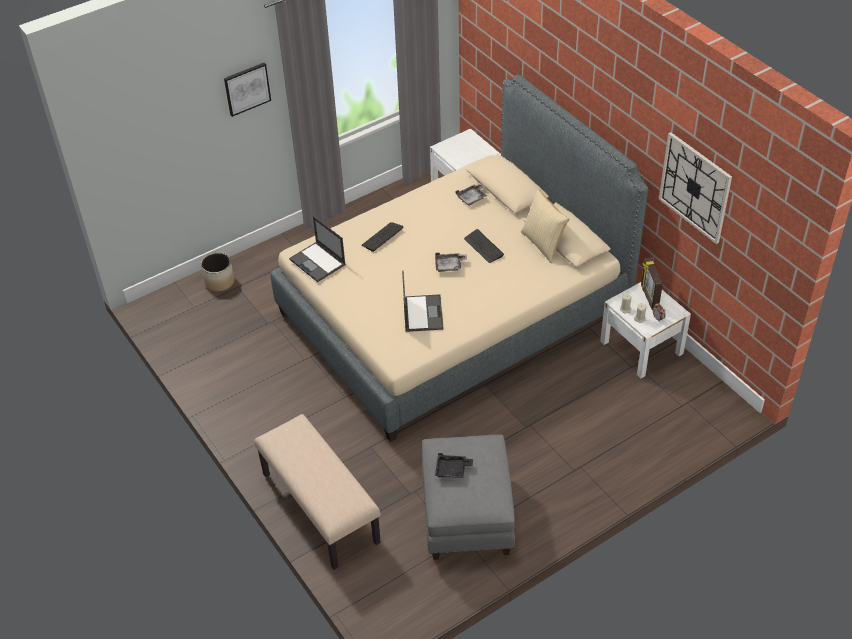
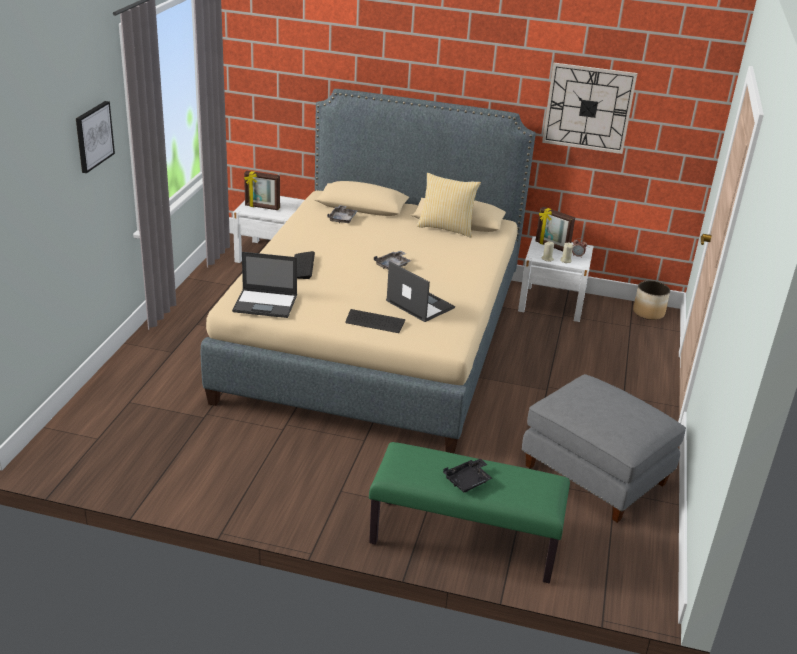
camera: 45 degrees left, 15 degrees down
(220, 282) = (102, 406): planter -> planter (648, 313)
(319, 508) = (463, 541): beige bench -> green bench
(452, 470) = (597, 410): black tray -> black tray (468, 481)
(457, 150) = (262, 207): none -> picture frame
(483, 247) = (402, 245): keyboard -> keyboard (375, 322)

